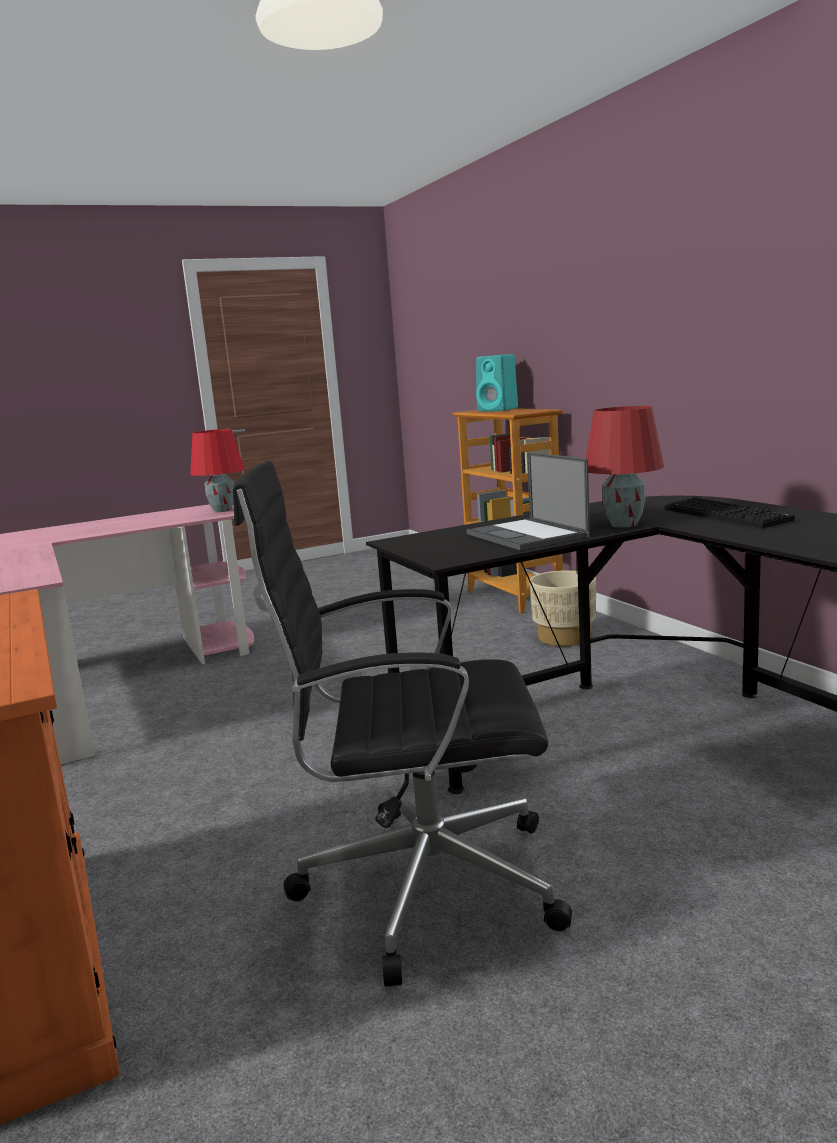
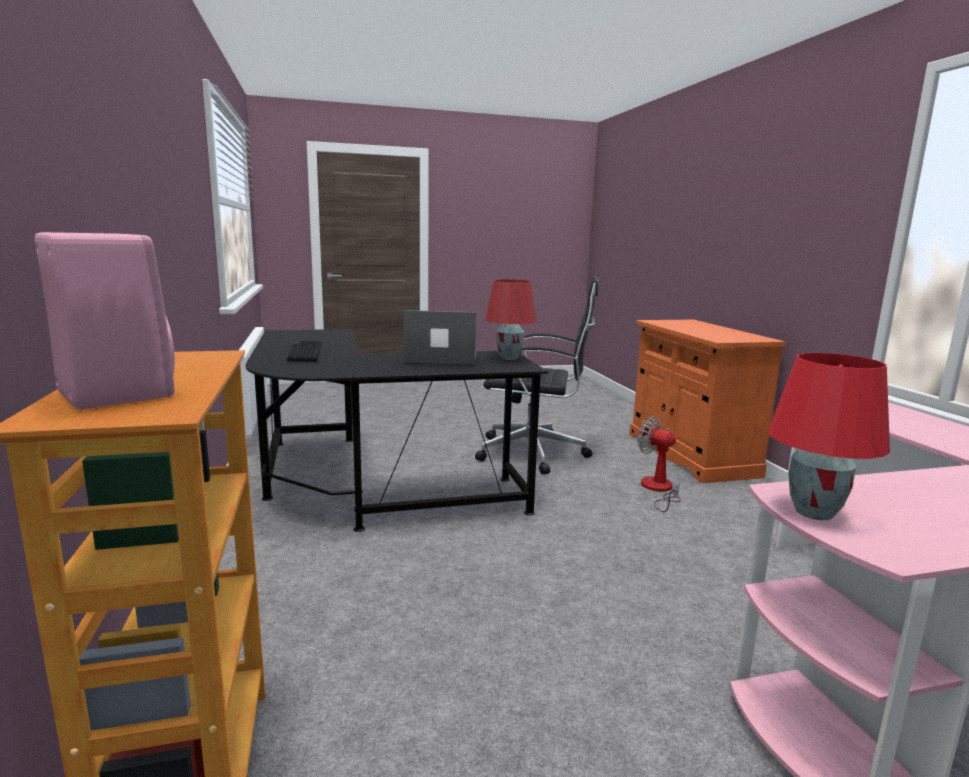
camera: 170 degrees left, 0 degrees up
(185, 821) = (658, 490): none -> fan
(499, 410) = (113, 394): turquoise speaker -> pink speaker
(528, 535) = (440, 358): laptop -> laptop turned 75 degrees counterclockwise
(564, 638) = (289, 604): beige planter -> none
(623, 525) = (373, 356): red table lamp -> red table lamp (510, 358)

